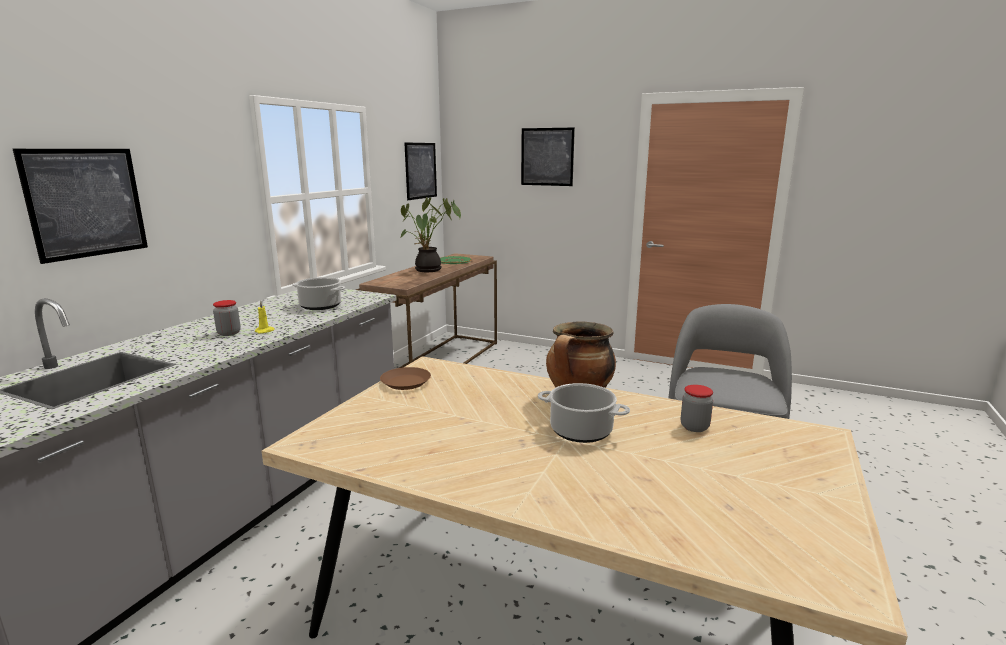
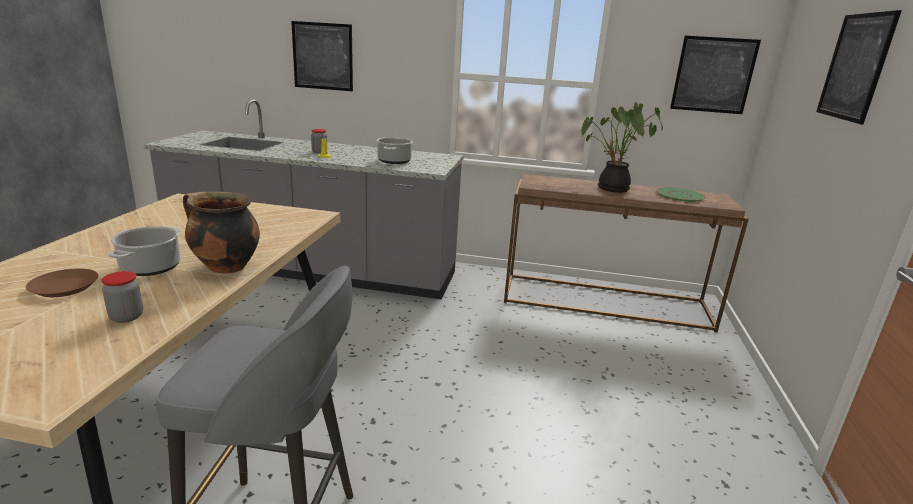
camera: 75 degrees right, 5 degrees up
(405, 382) = (277, 211): brown plate -> brown plate (65, 287)

